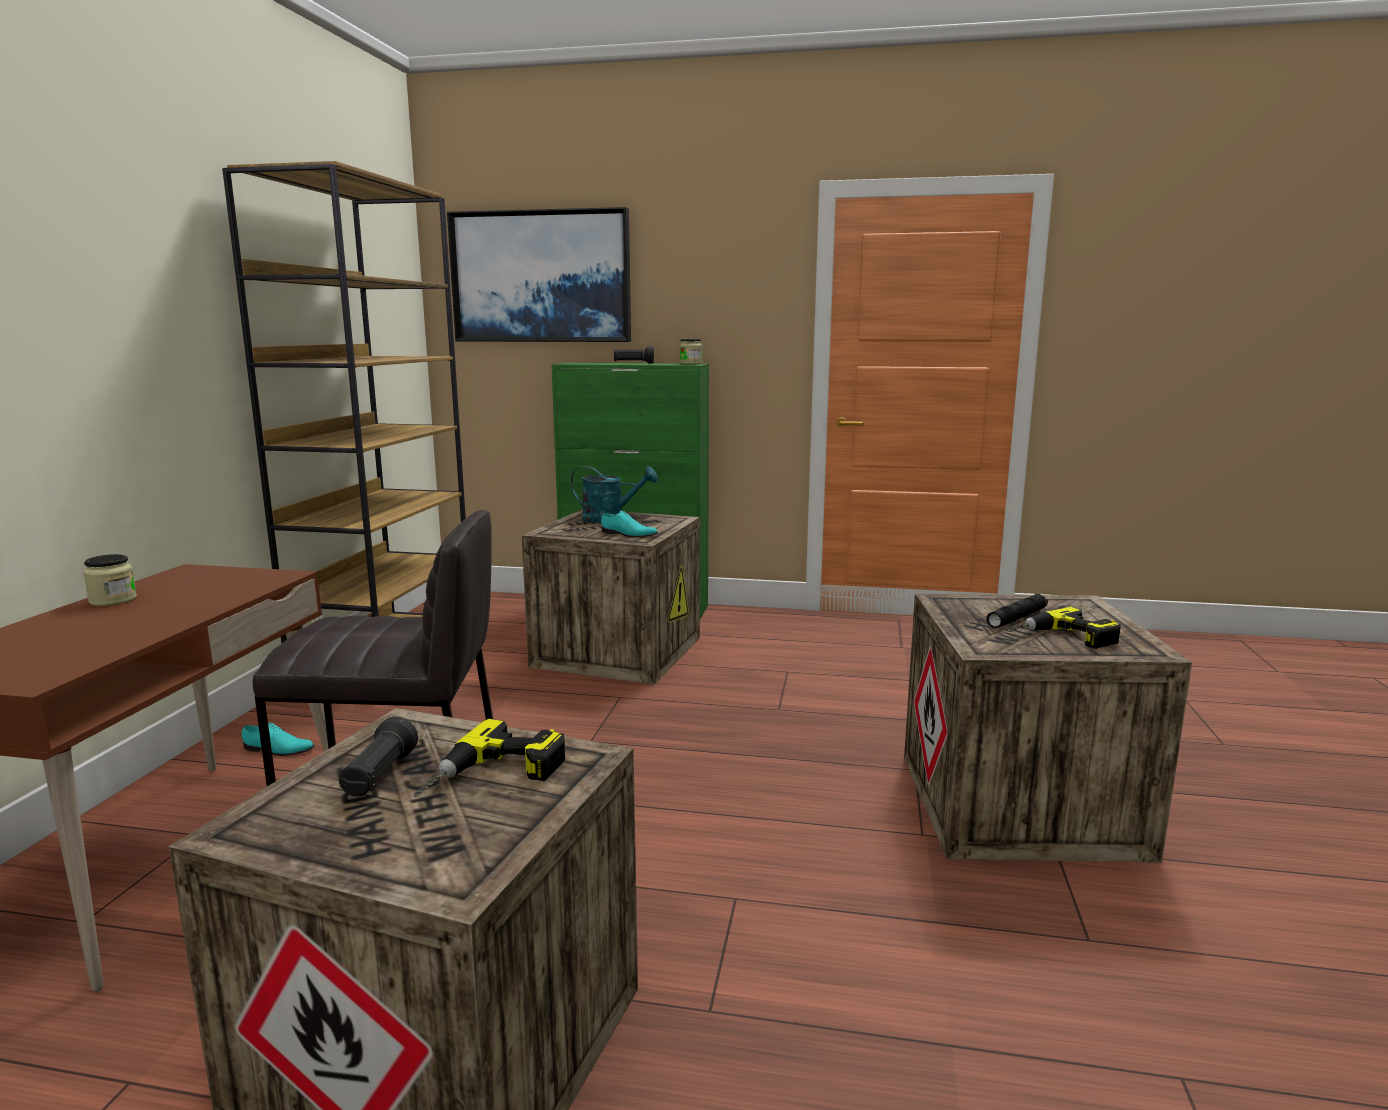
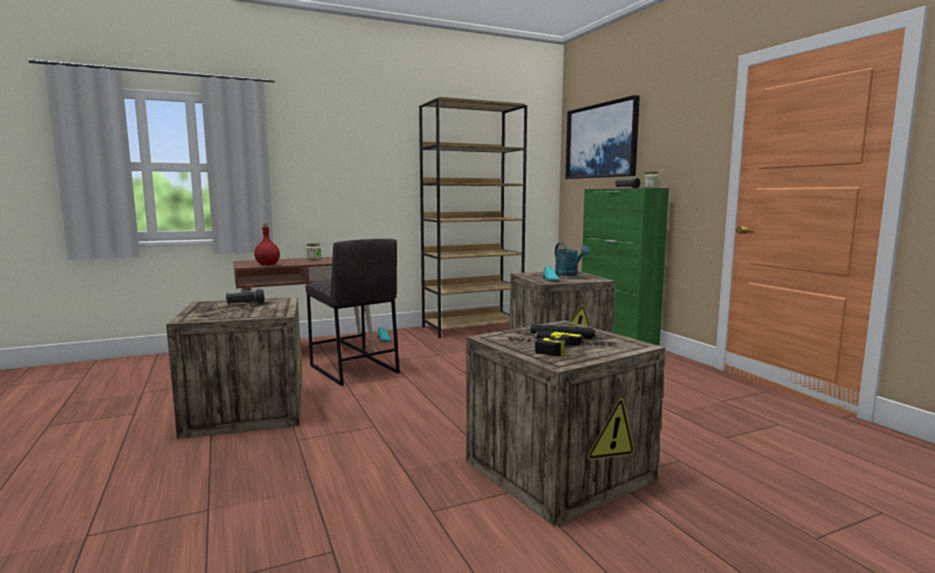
camera: 55 degrees right, 5 degrees down
(86, 653) = (268, 264): none -> red bottle
(494, 777) = (255, 311): power drill -> none

